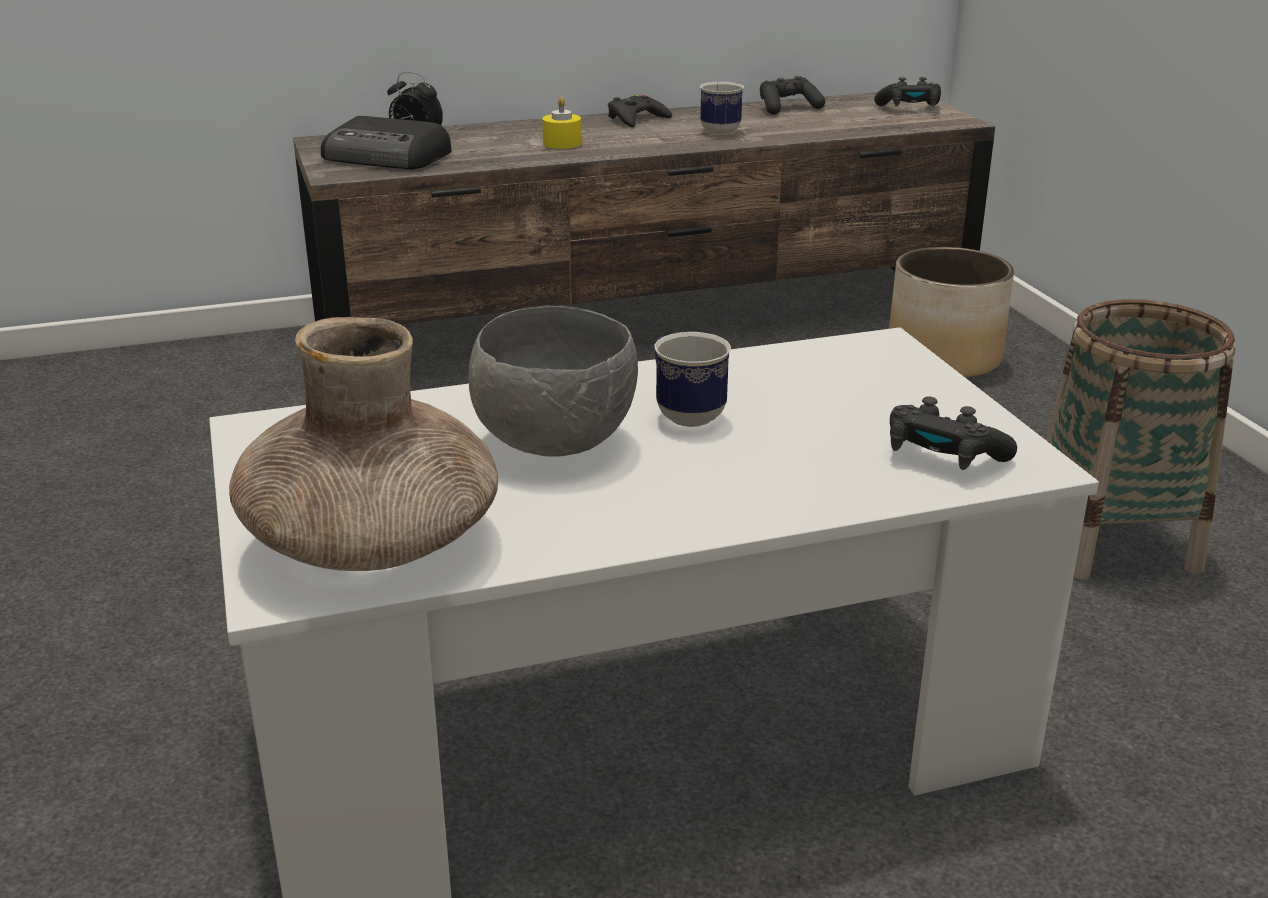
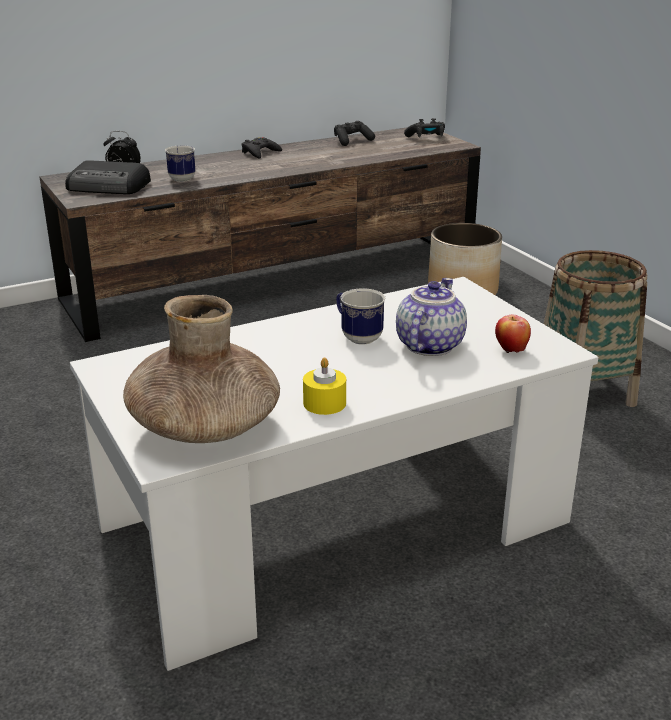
camera: 10 degrees left, 0 degrees up
(559, 442) = (290, 359): grey bowl -> none
(562, 143) = (219, 171): yellow candle -> yellow candle (324, 403)
(723, 130) = (317, 157): mug -> mug (184, 178)
(799, 437) = (428, 345): none -> teapot
(942, 457) = (511, 350): black game controller -> apple

